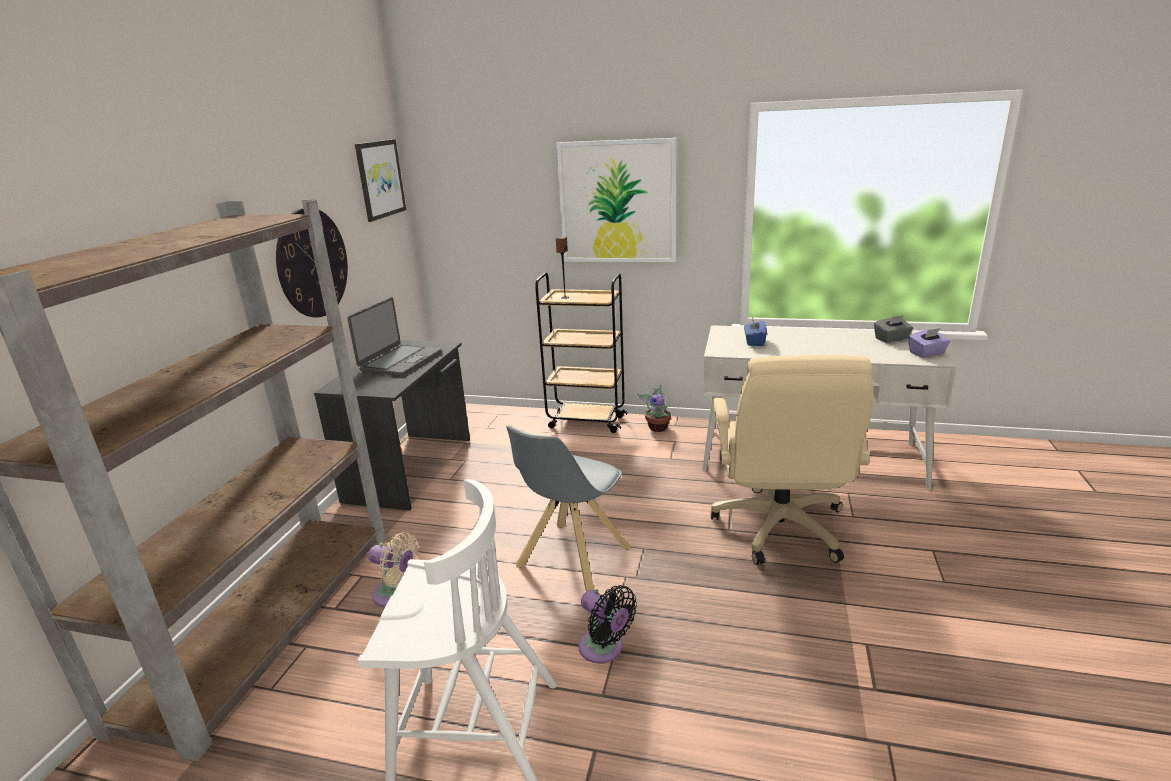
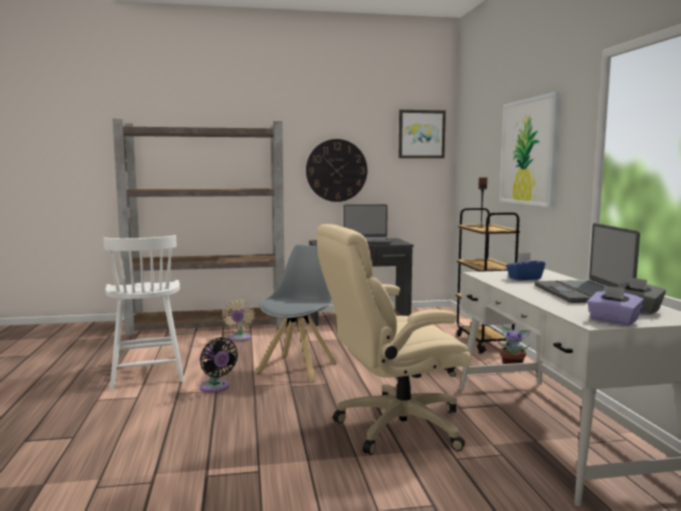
camera: 65 degrees right, 15 degrees down
(571, 558) = (299, 367): grey chair -> grey chair turned 105 degrees clockwise
(604, 649) = (216, 388): black fan -> black fan turned 60 degrees counterclockwise
(828, 339) = (582, 293): none -> laptop

